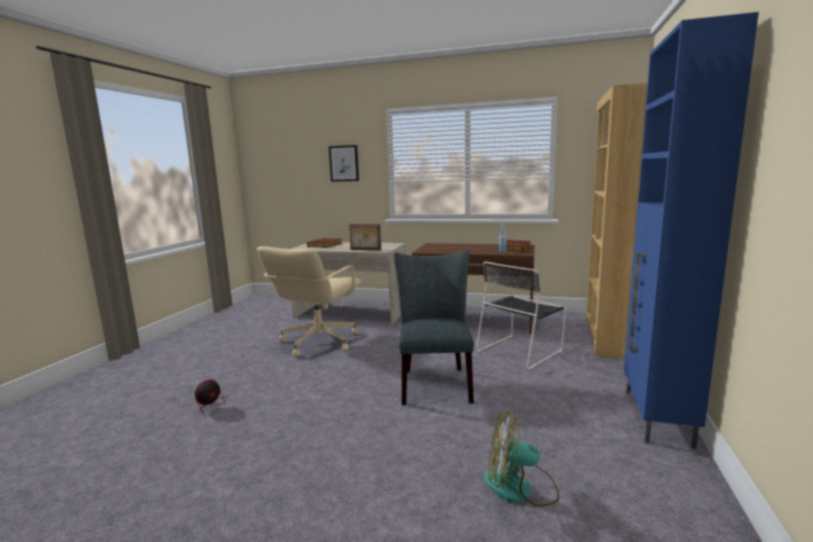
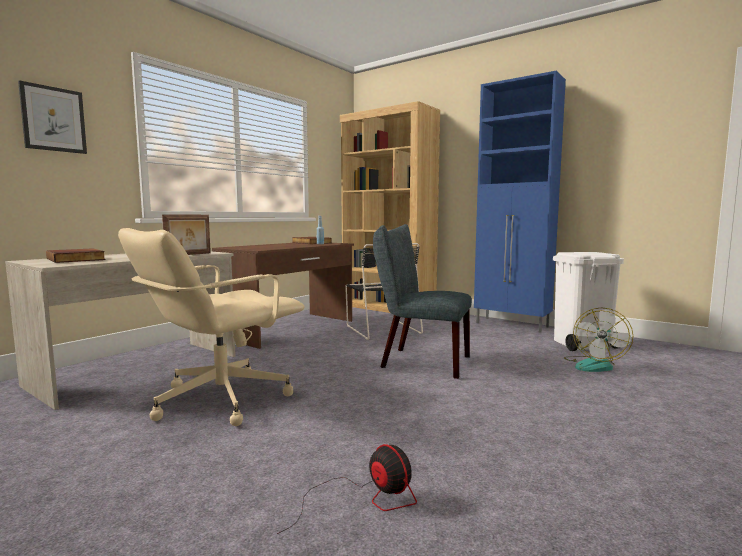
camera: 70 degrees left, 5 degrees down
(318, 342) = (219, 399): beige office chair -> beige office chair turned 90 degrees clockwise
(620, 480) = (581, 344): none -> white trash can

